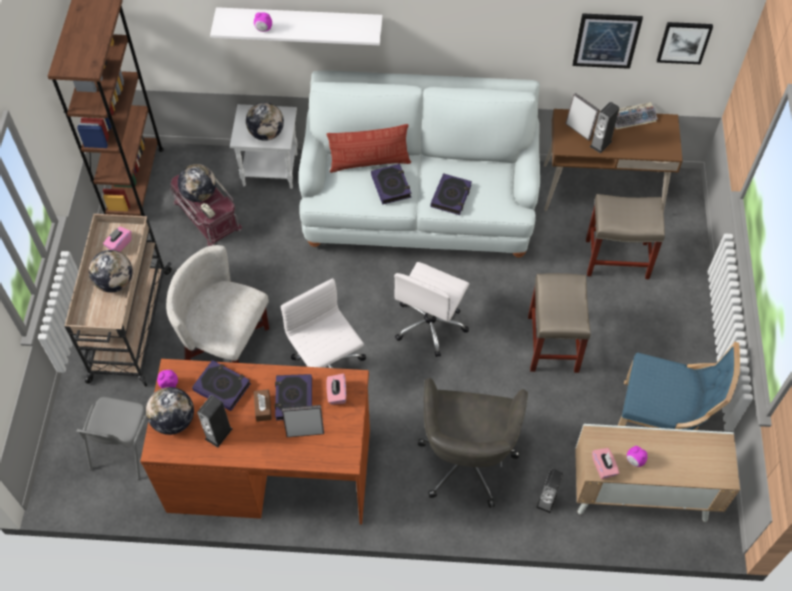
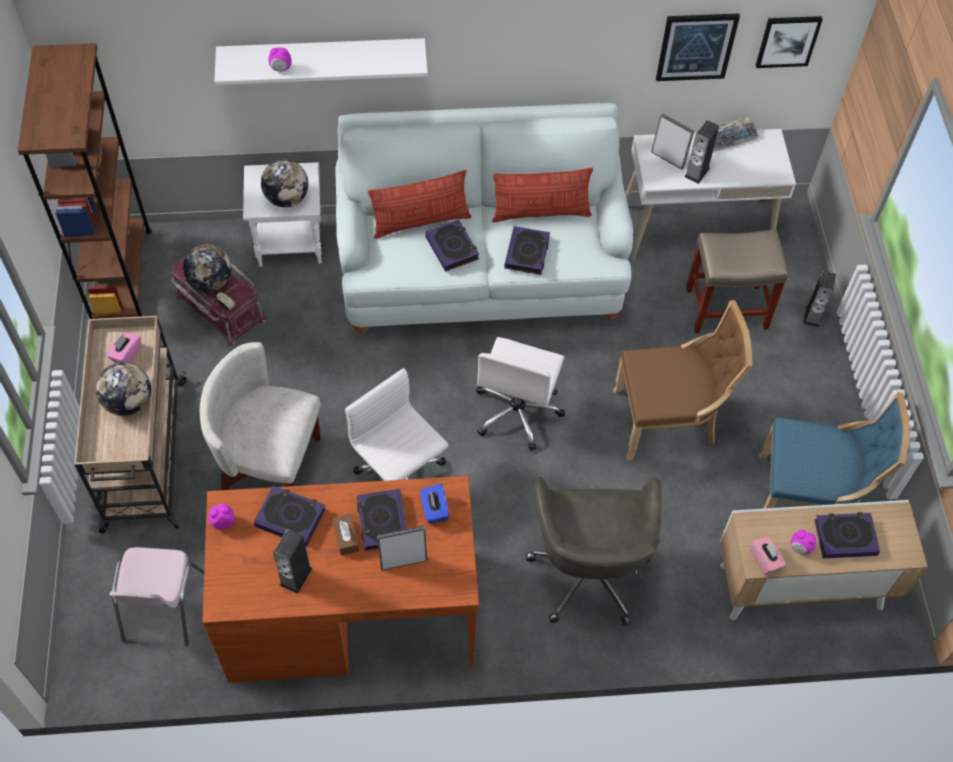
camera: 10 degrees left, 0 degrees up
(124, 447) = (162, 607): grey chair -> pink chair
(174, 421) = (236, 567): globe -> none
(336, 394) = (434, 509): pink tissue box -> blue tissue box
(468, 165) = (541, 213): none -> pillow
(546, 501) = (691, 609): speaker -> speaker (812, 316)
(553, 345) = (668, 420): beige stool -> brown chair
(602, 190) = (695, 228): brown desk -> white desk
(674, 456) = (845, 537): none -> book

